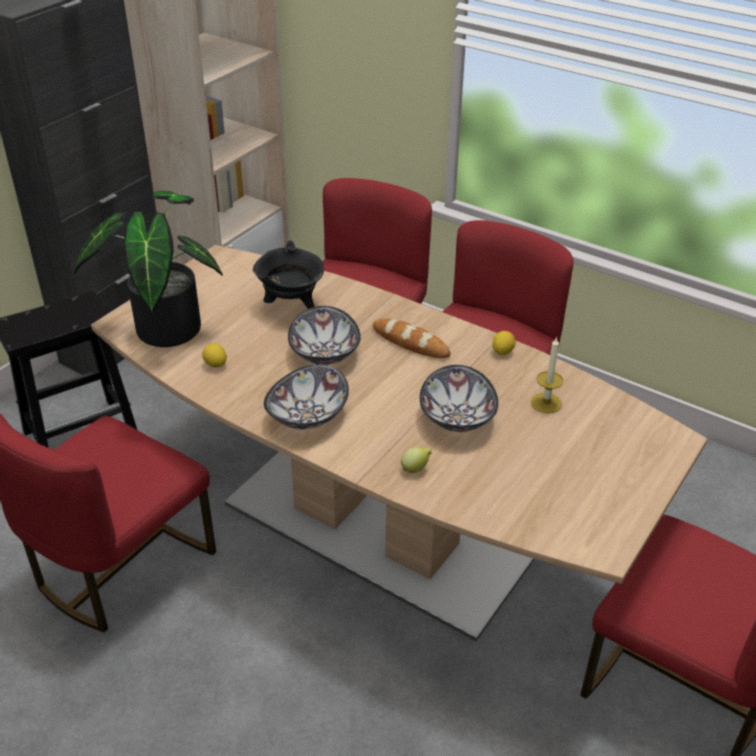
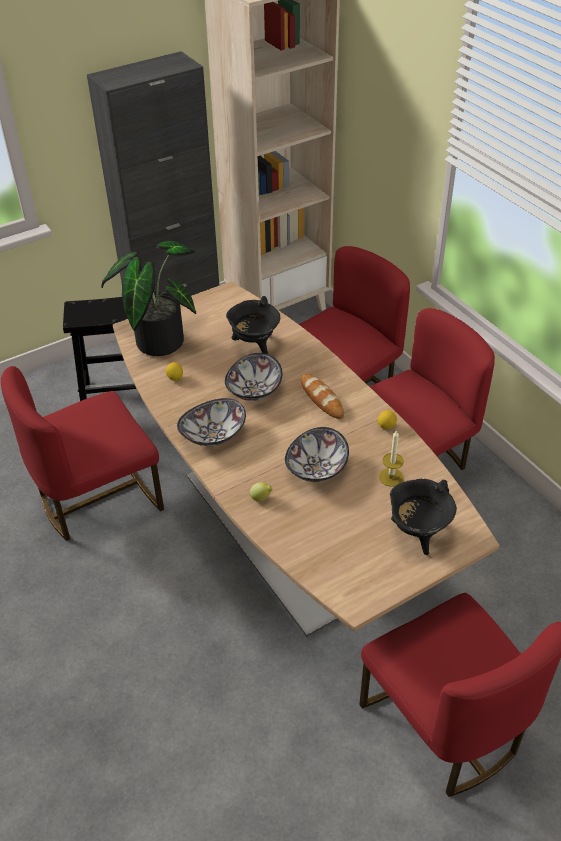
camera: 25 degrees right, 5 degrees up
(617, 453) = (418, 534): none -> black cooking pot

